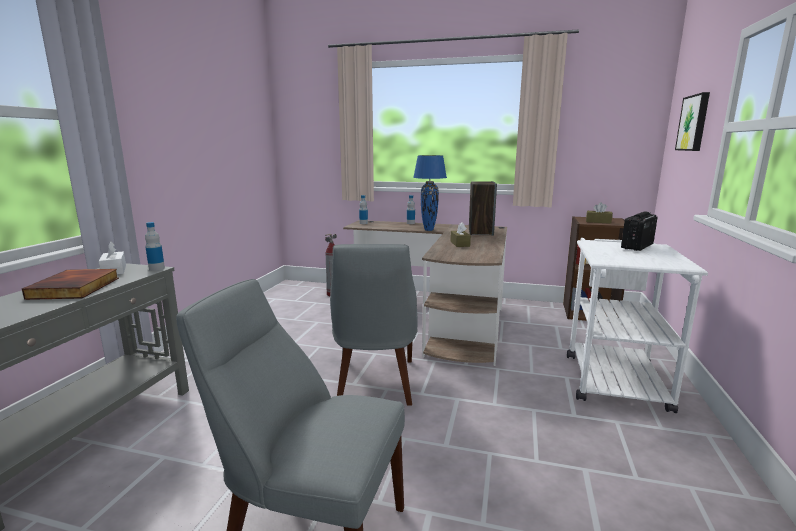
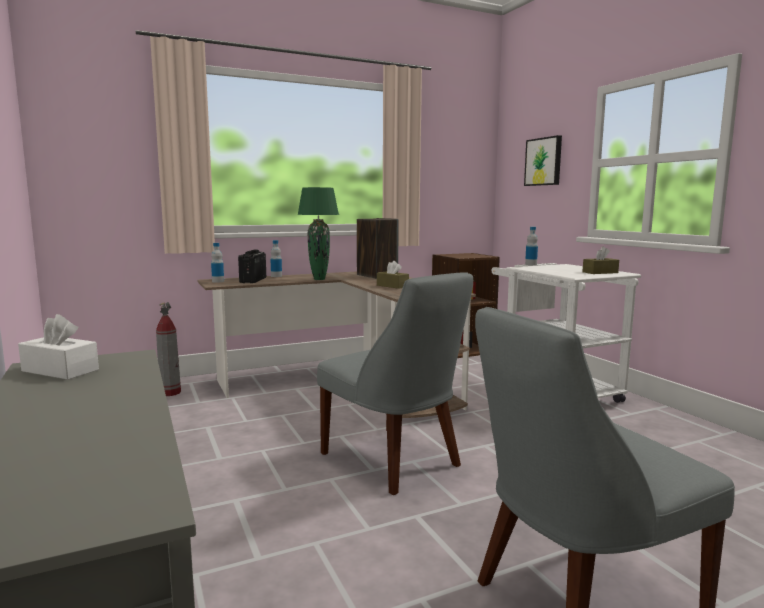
camera: 40 degrees left, 5 degrees down
(76, 288) = (89, 399): book -> none
(156, 268) = (135, 355): bottle -> bottle (531, 264)
(429, 230) = (319, 279): blue table lamp -> green table lamp
(598, 221) = (466, 256): brown tissue box -> brown tissue box (600, 272)
(637, 246) = (558, 266): radio -> radio (253, 280)

